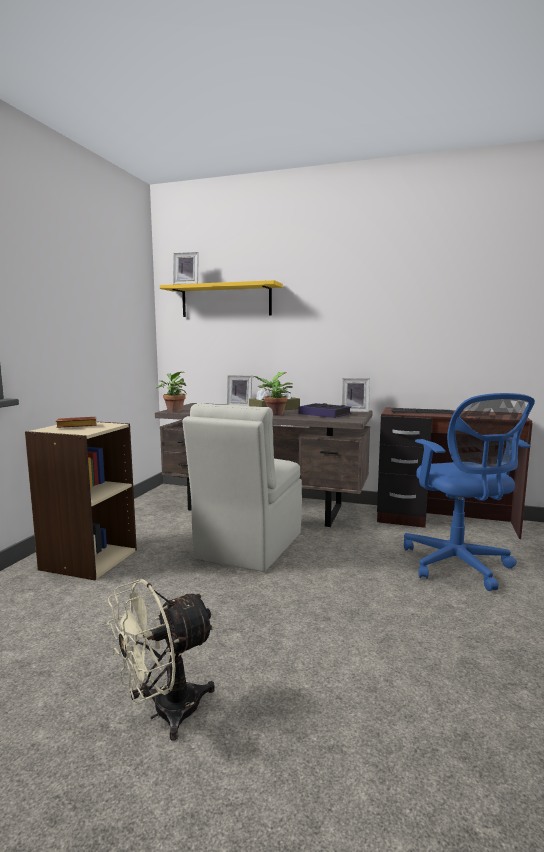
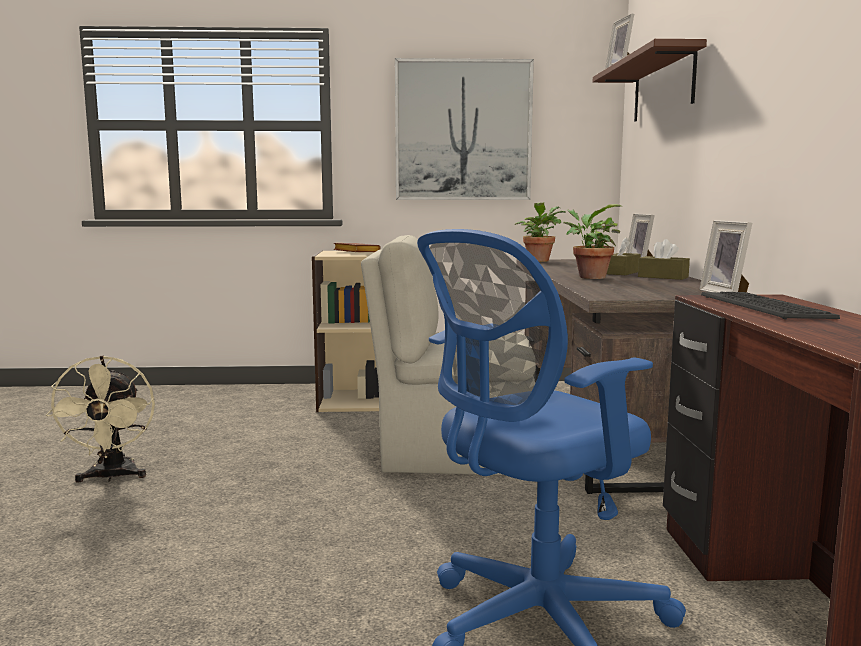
camera: 70 degrees right, 0 degrees up
(86, 315) = (463, 130): none -> picture
(164, 712) = (112, 477): beige fan -> beige fan turned 135 degrees counterclockwise
(226, 301) = (663, 87): yellow shelf -> brown shelf
(324, 414) = (644, 287): book -> none

